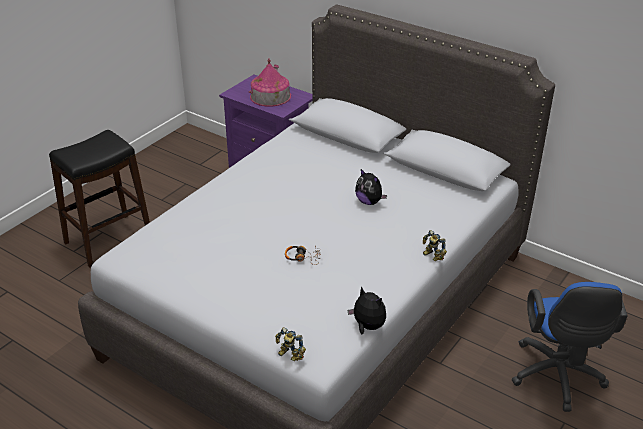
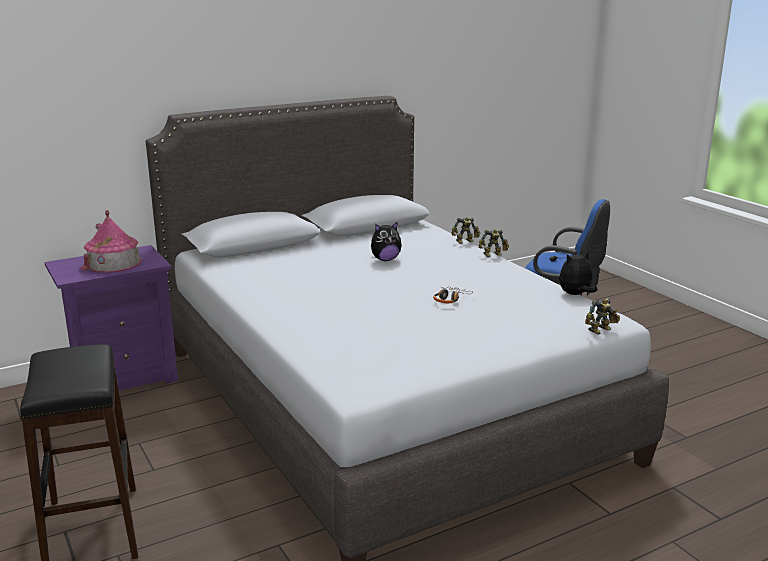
camera: 65 degrees left, 15 degrees down
(455, 232) = (465, 242): none -> toy robot

